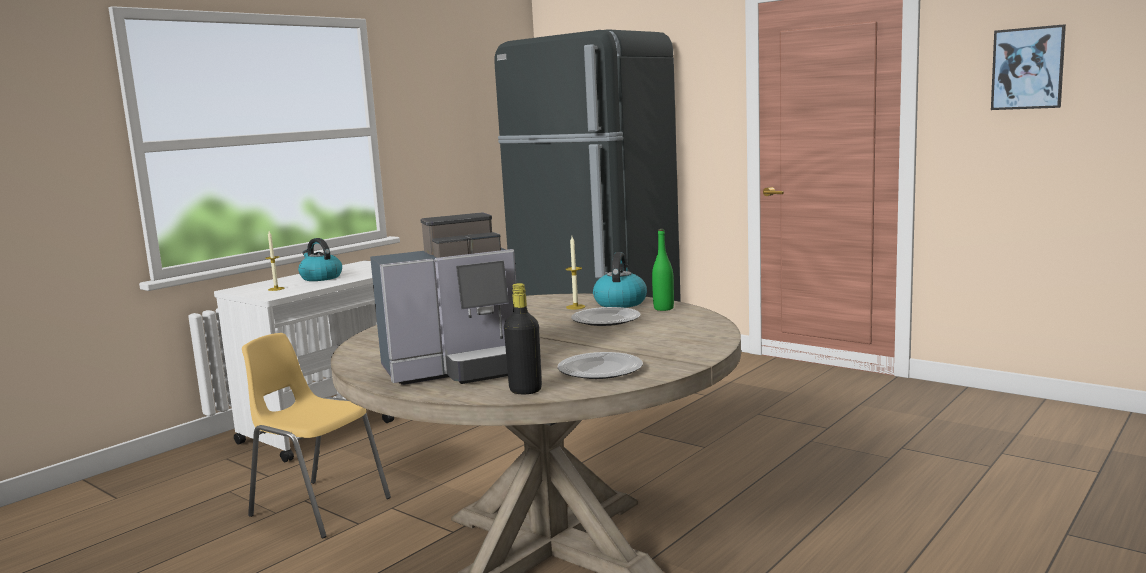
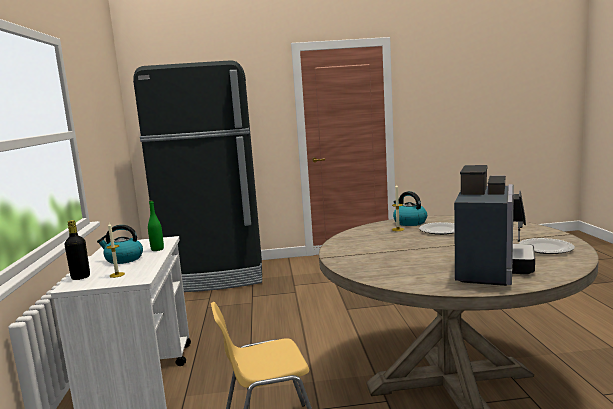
camera: 45 degrees left, 0 degrees up
(525, 390) = (565, 266): black bottle -> black bottle (80, 277)
(663, 308) = (441, 220): green bottle -> green bottle (157, 249)
(1027, 68) = (441, 89): picture -> none

